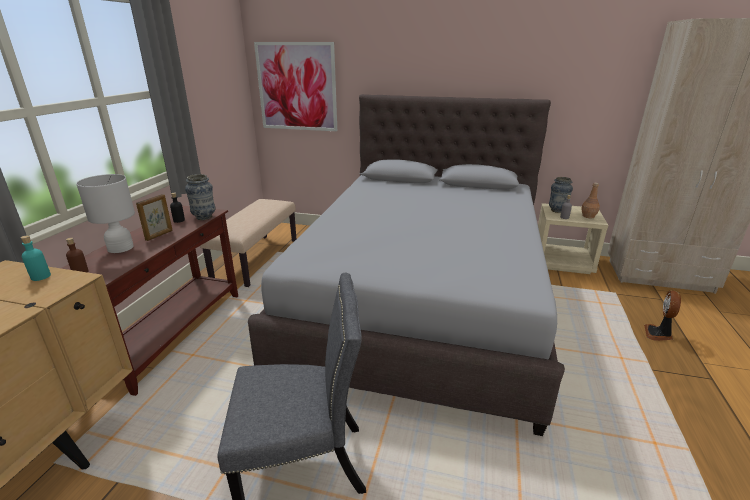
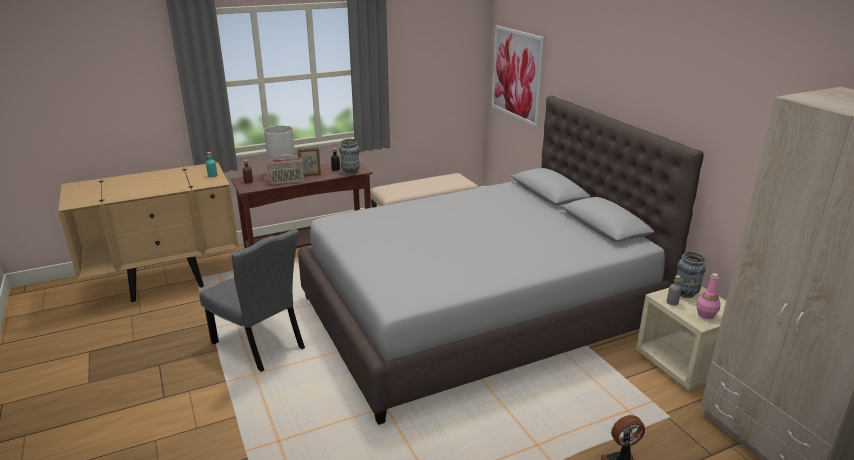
camera: 50 degrees right, 0 degrees up
(145, 252) = (287, 182): none -> radio
(588, 216) = (705, 315): brown bottle -> pink bottle

